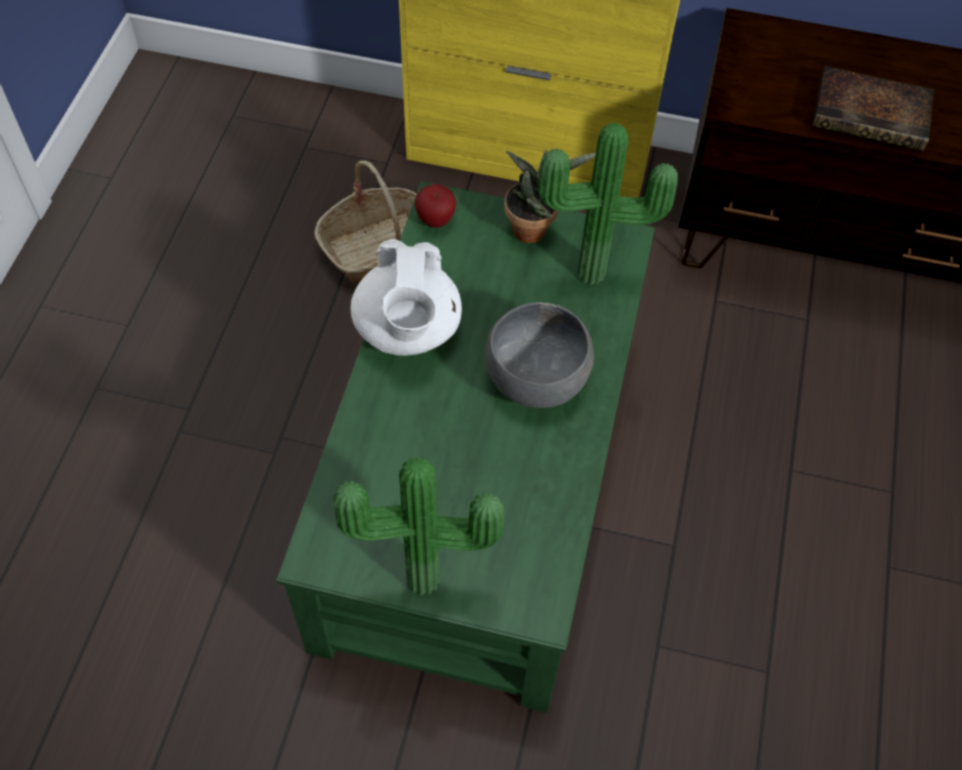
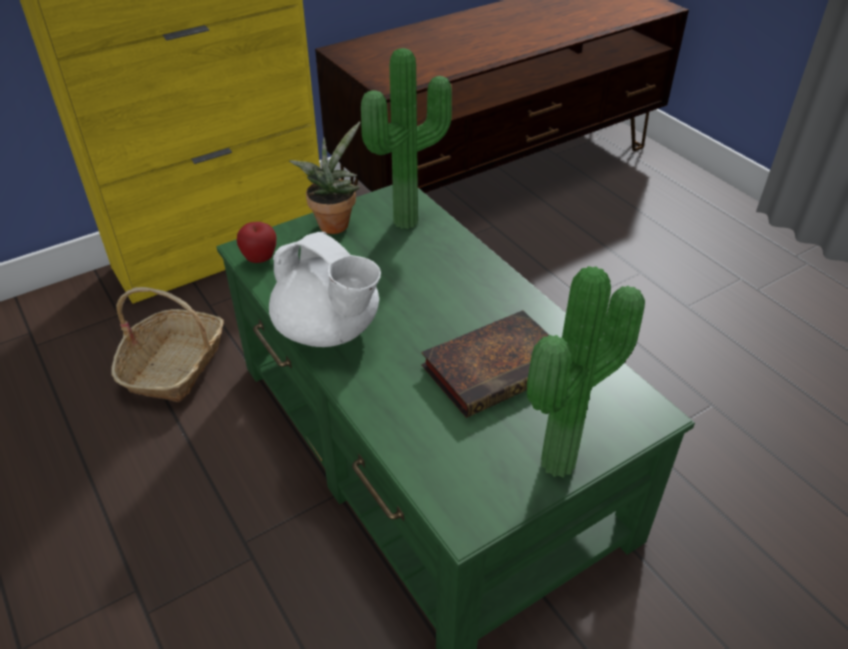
camera: 45 degrees left, 15 degrees down
(537, 377) = (454, 293): grey bowl -> none
(873, 115) = (465, 52): book -> book (498, 367)

